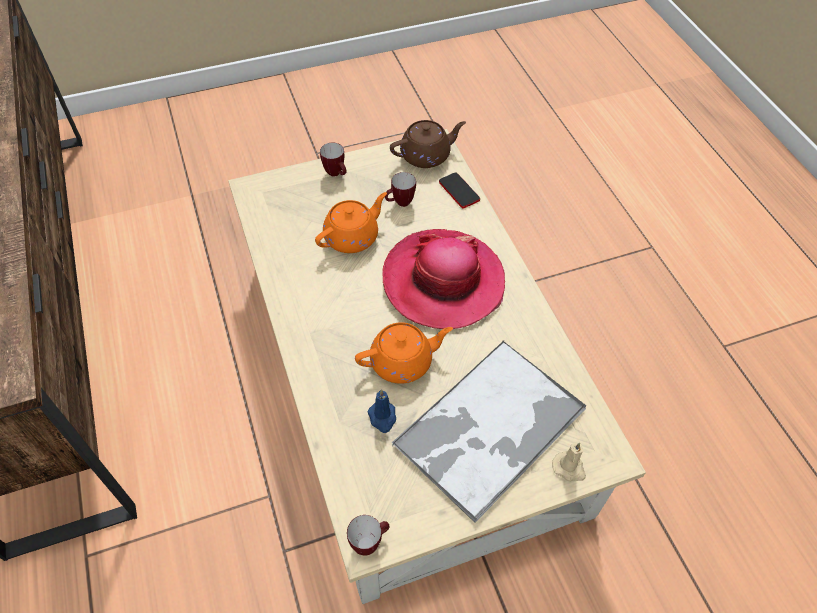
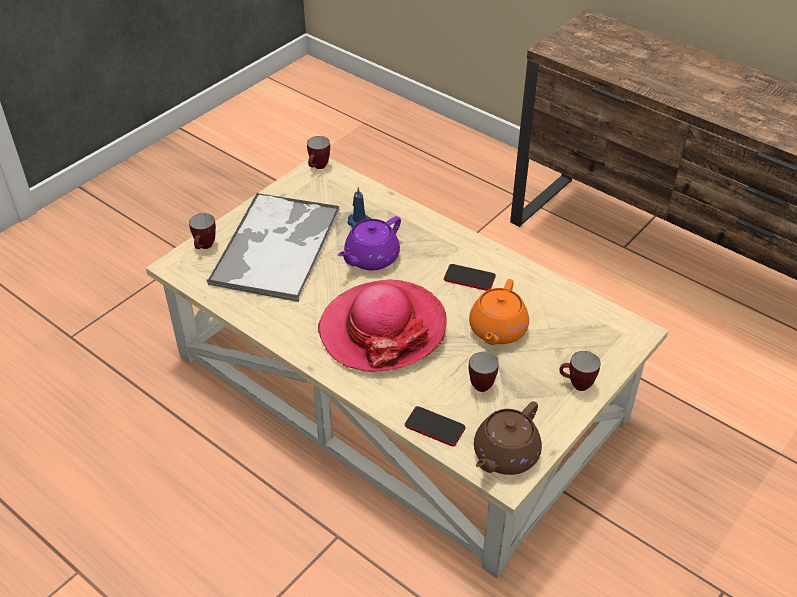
camera: 150 degrees right, 10 degrees down
(331, 294) = (469, 278): none -> phone
(403, 361) = (370, 258): orange teapot -> purple teapot
(569, 468) = (205, 247): beige candle -> mug

